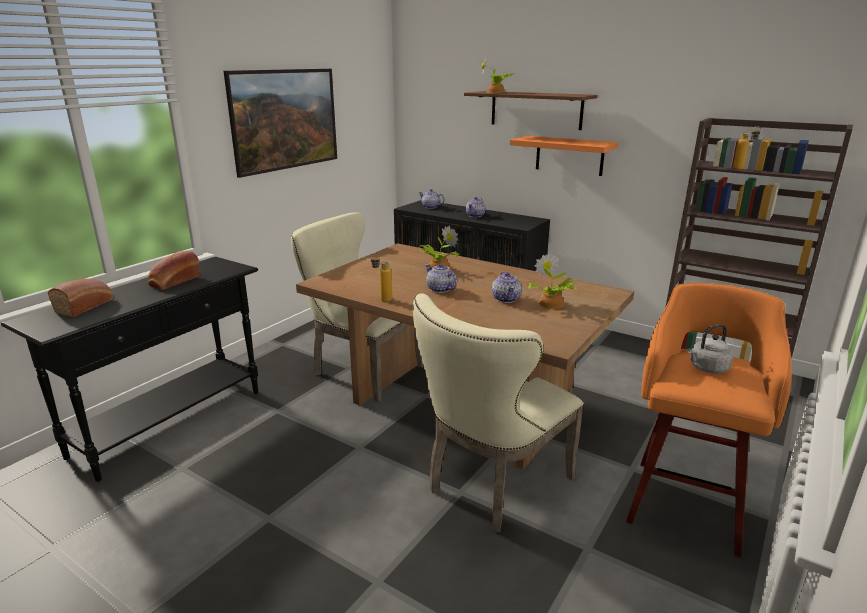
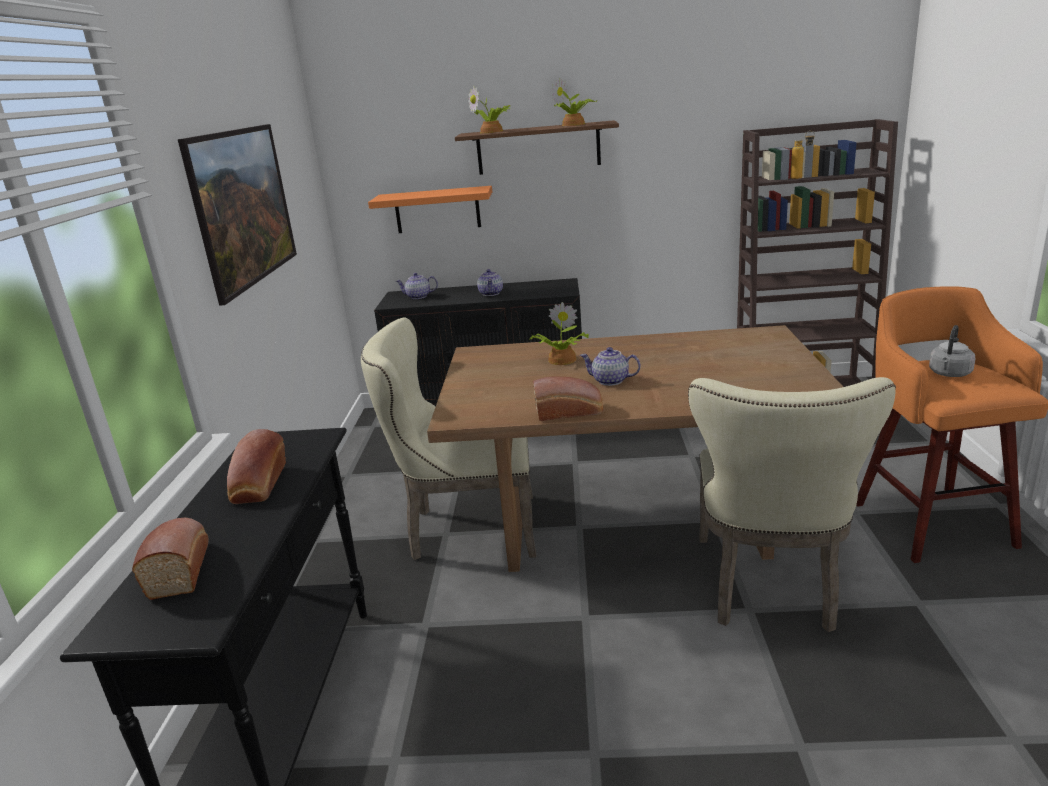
camera: 30 degrees left, 0 degrees up
(381, 299) = (569, 412): bottle -> bread
(506, 299) = (694, 368): teapot -> none
(551, 304) = (744, 360): potted plant -> potted plant (573, 125)
(569, 155) = (589, 197): orange shelf -> orange shelf (437, 210)

